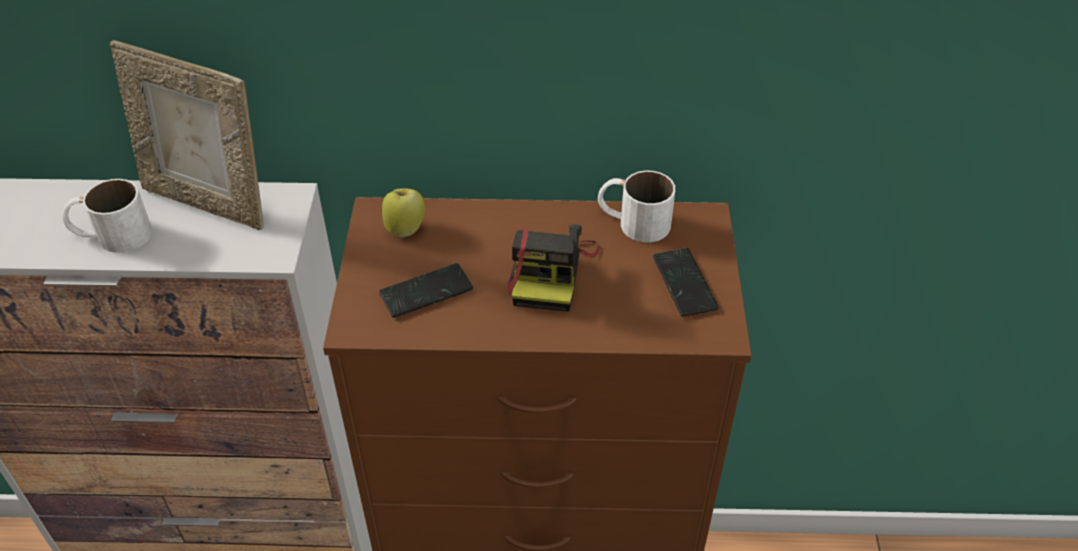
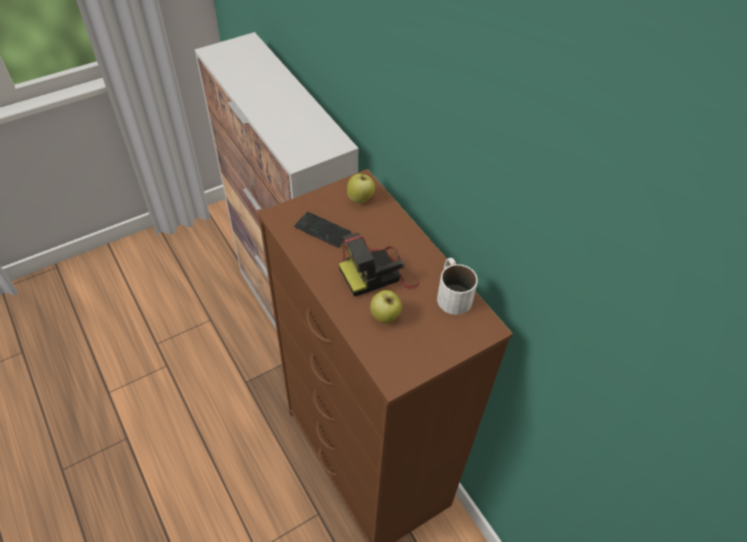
camera: 55 degrees right, 5 degrees up
(111, 235) = (265, 103): white mug -> none
(208, 202) = (312, 120): picture frame -> none
(624, 298) = (385, 317): none -> apple
(684, 283) = (420, 341): phone -> none

